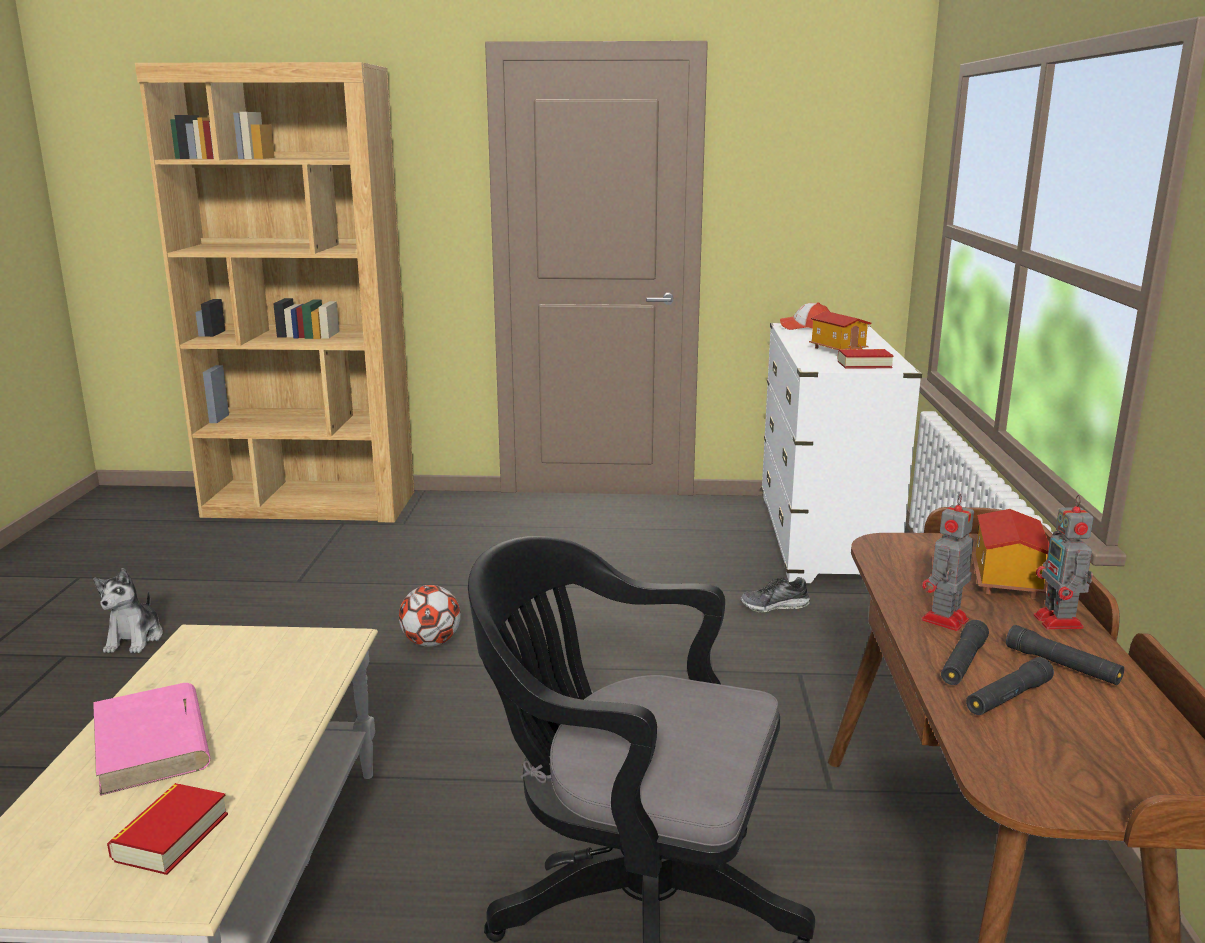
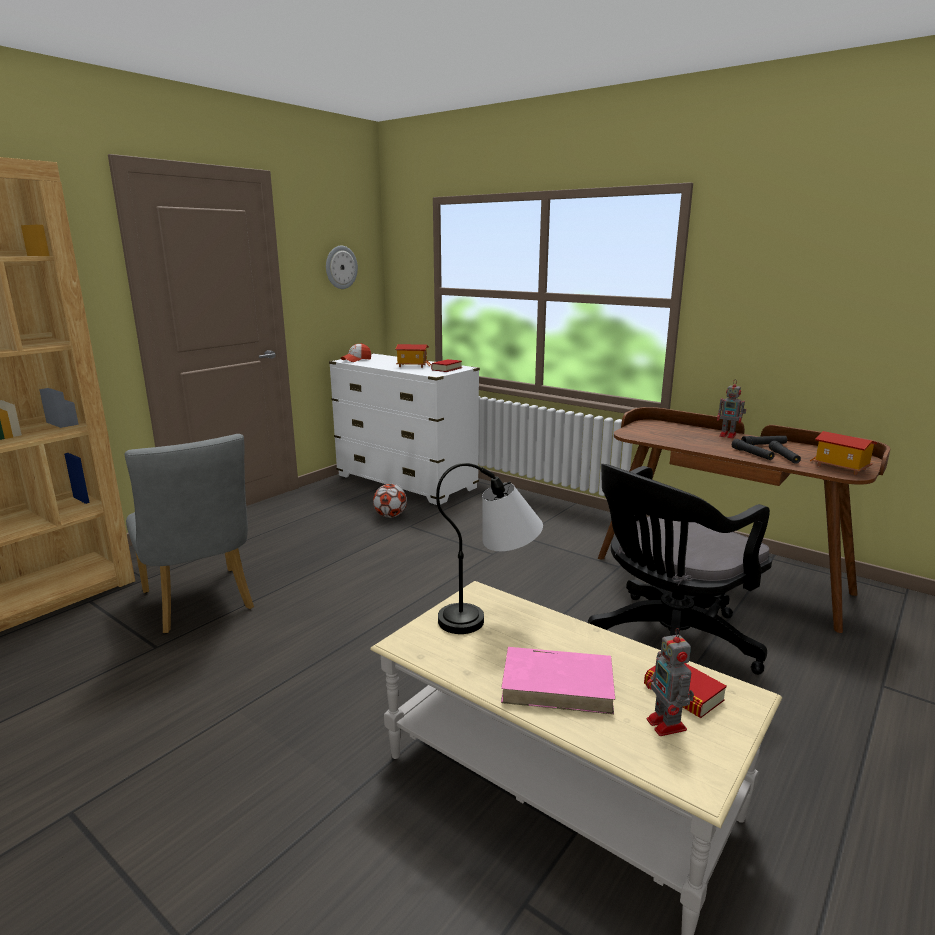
camera: 55 degrees left, 0 degrees up
(135, 639) = (112, 758): plush toy -> none
(287, 662) = (491, 616): none -> table lamp
(386, 565) = (201, 604): none -> grey chair
(431, 642) = (343, 620): football -> football (390, 516)
(774, 606) = (453, 517): shoe -> none
(821, 181) = (341, 267): none -> wall clock
(943, 621) = (713, 447): toy robot -> toy robot (667, 726)
(1004, 581) = (685, 431): toy house -> toy house (840, 467)

